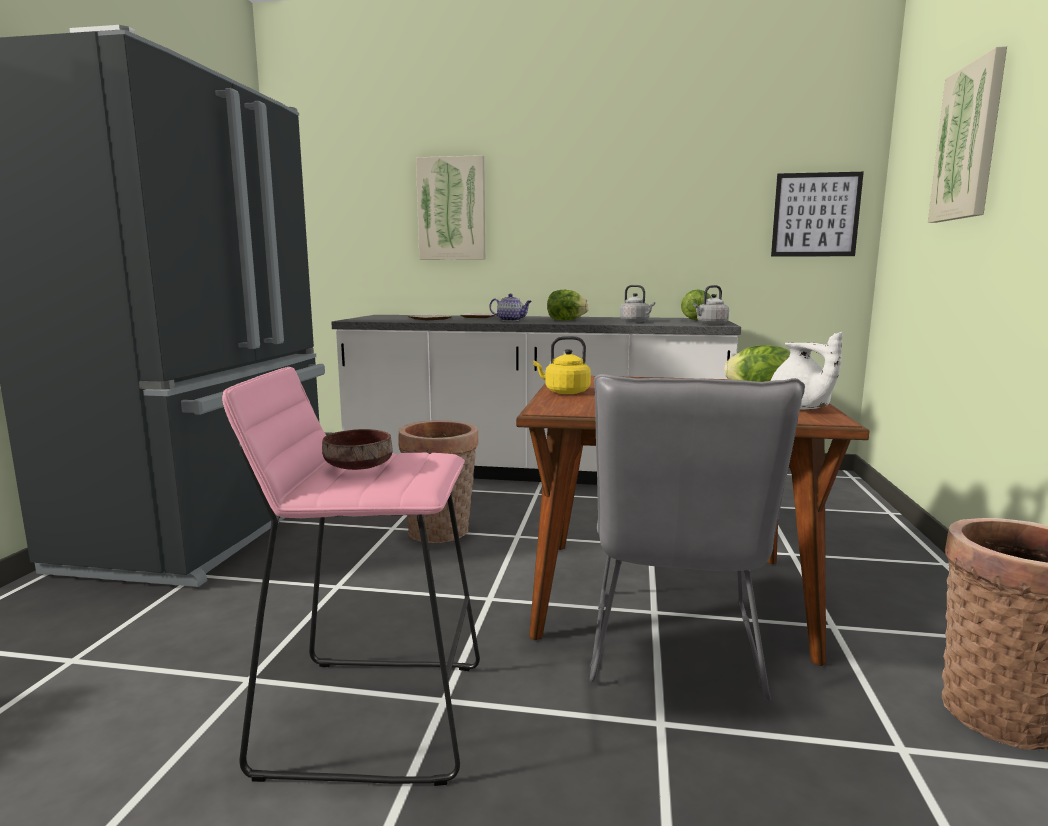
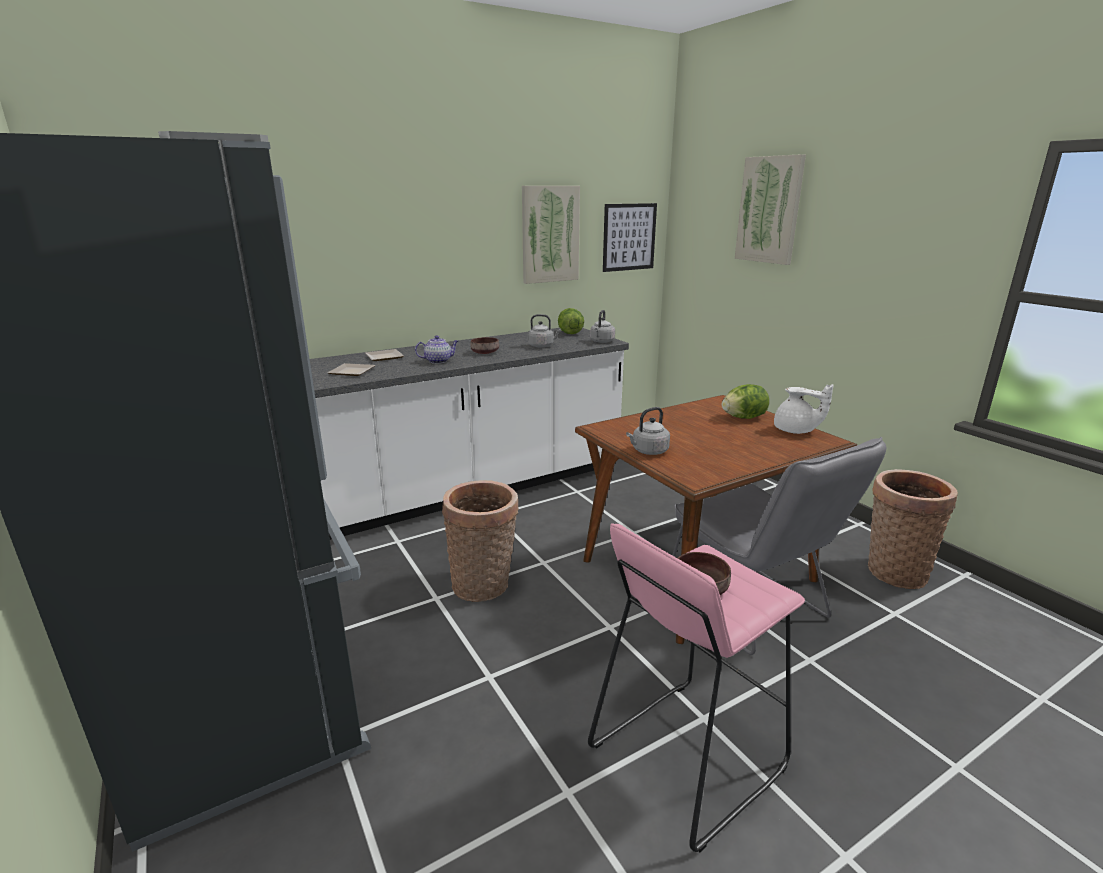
camera: 40 degrees left, 10 degrees up
(451, 209) = (322, 240): picture -> picture (550, 234)
(564, 392) = (648, 451): yellow kettle -> grey kettle
(566, 320) = (484, 353): lettuce -> brown bowl

